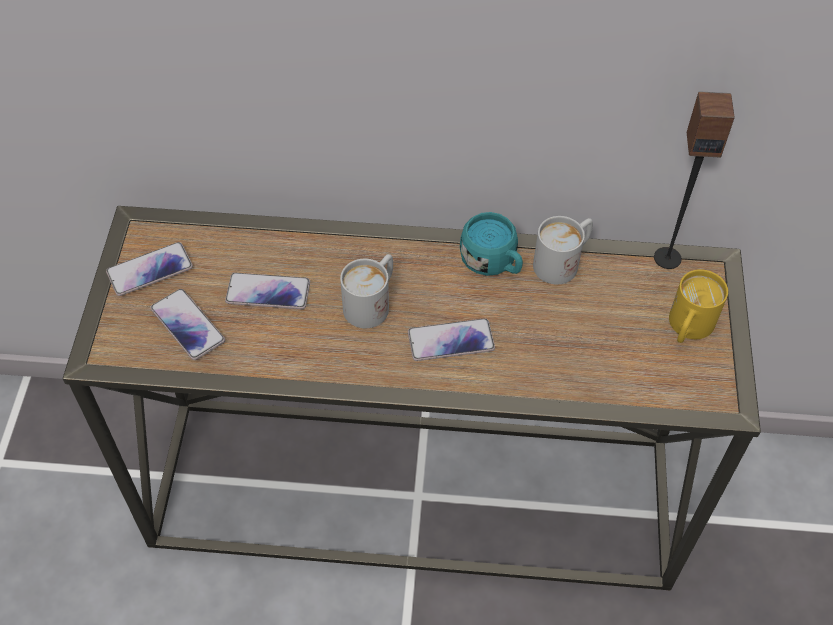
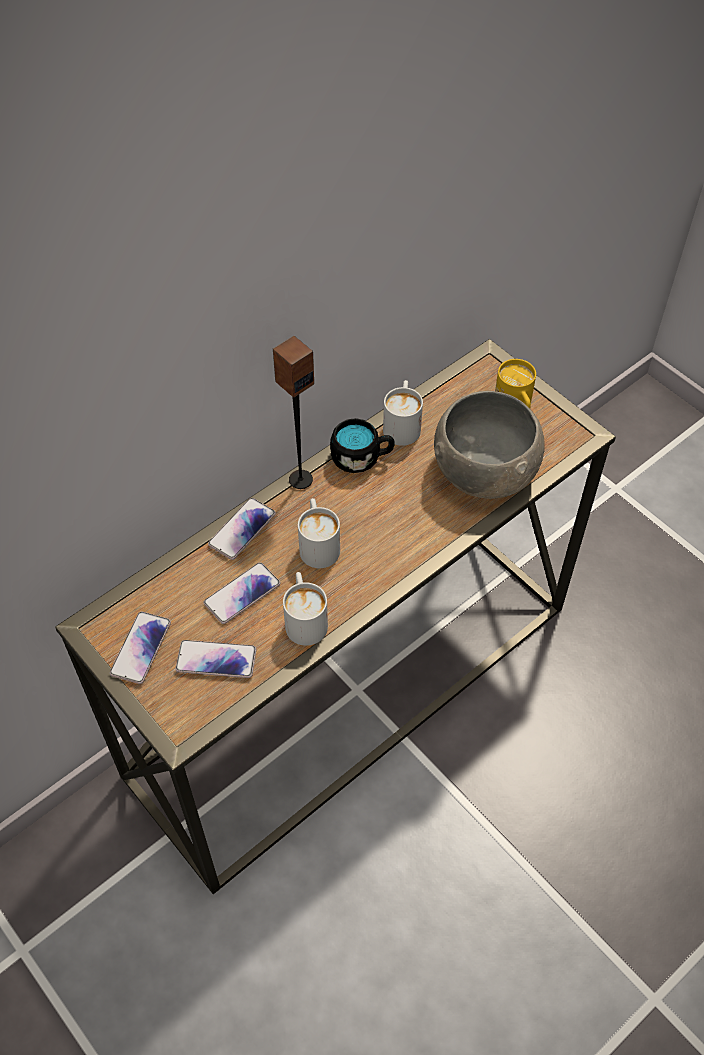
camera: 45 degrees left, 0 degrees up
(288, 351) = (304, 618): none -> white mug
(451, 340) = (394, 526): phone -> phone (242, 529)
(493, 262) = (362, 457): turquoise mug -> black mug
(590, 358) = (485, 470): none -> grey bowl
(667, 257) = (457, 375): speaker -> speaker (300, 479)

